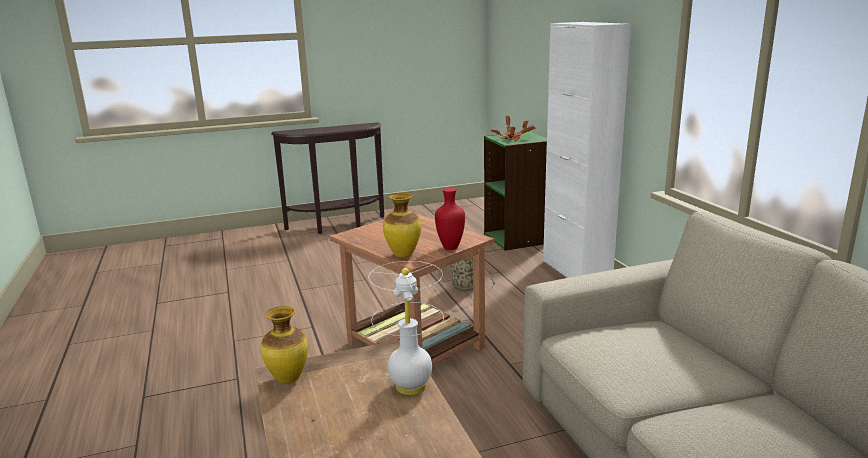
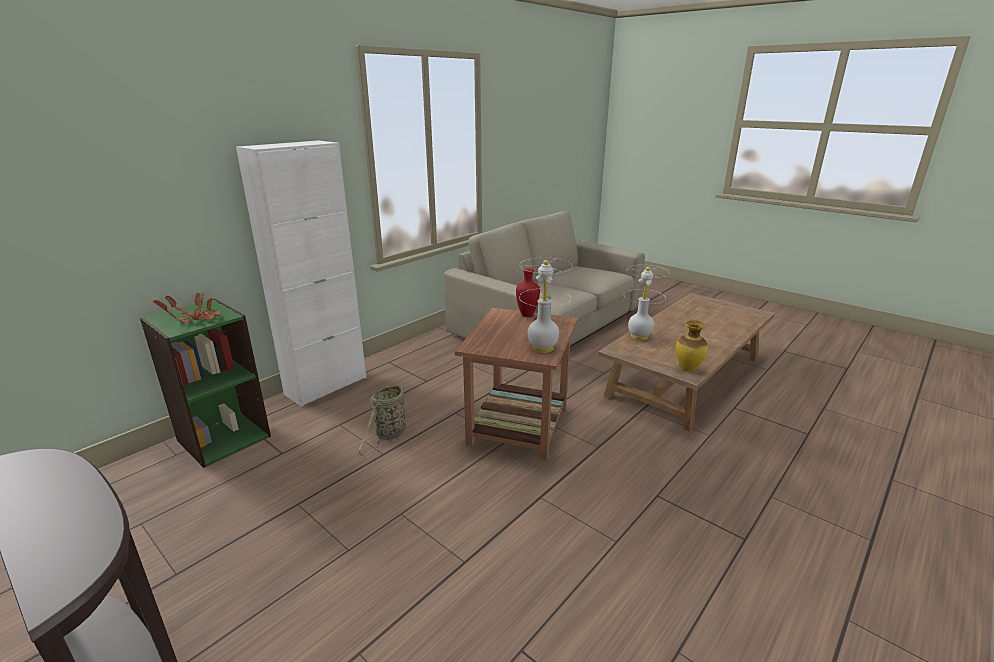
camera: 120 degrees left, 5 degrees up
(366, 237) = (542, 348): none -> white table lamp
(404, 255) = (559, 325): vase -> none

